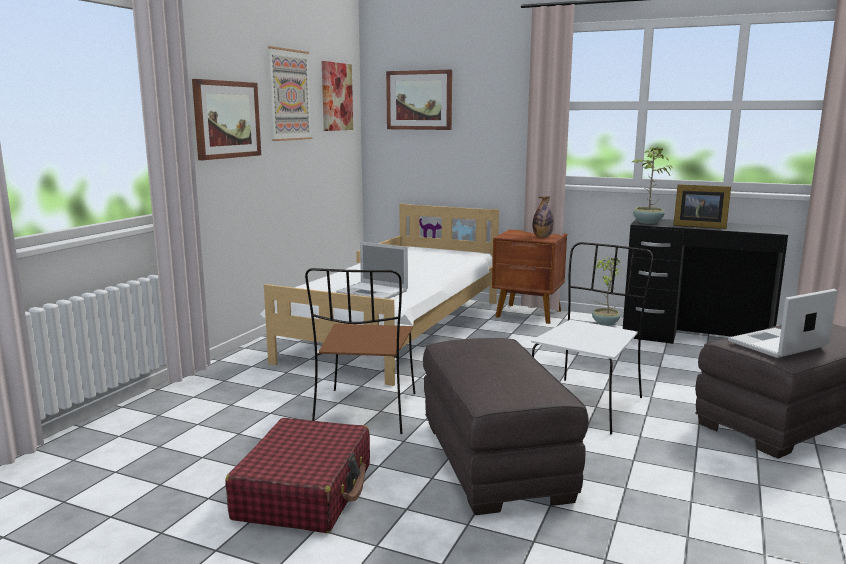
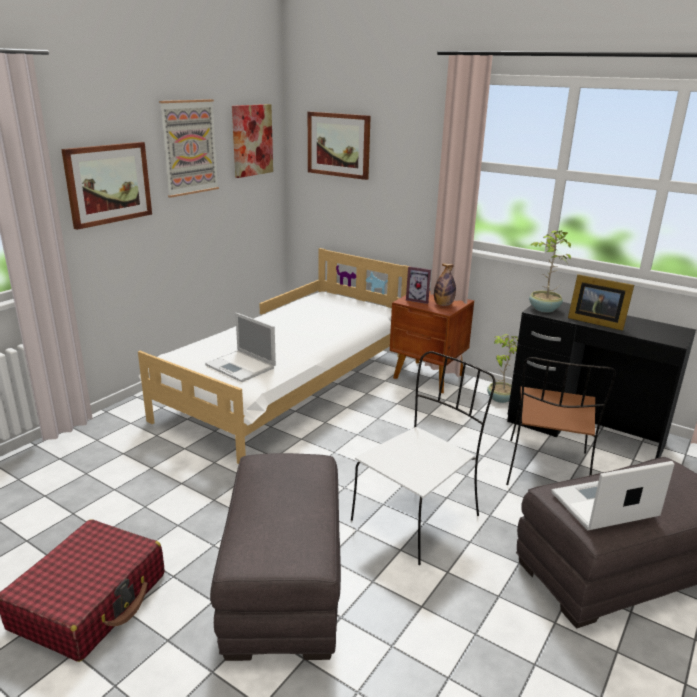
camera: 10 degrees right, 10 degrees up
(365, 412) = (198, 500): brown chair -> brown chair (547, 470)
(516, 235) = (418, 300): none -> picture frame

